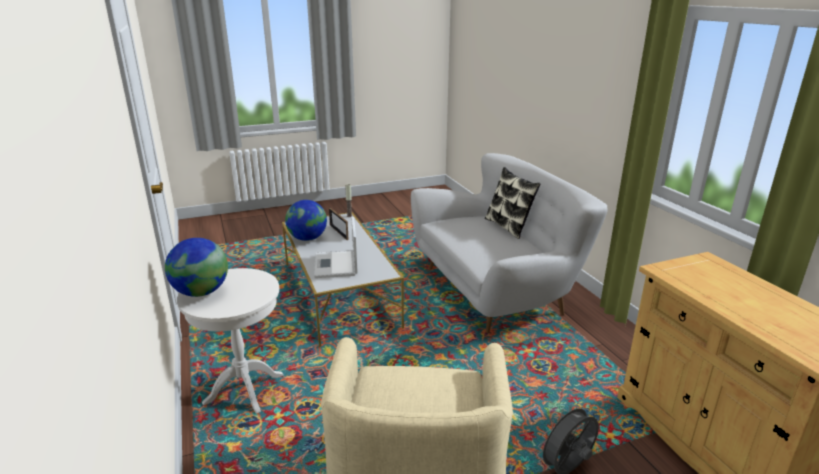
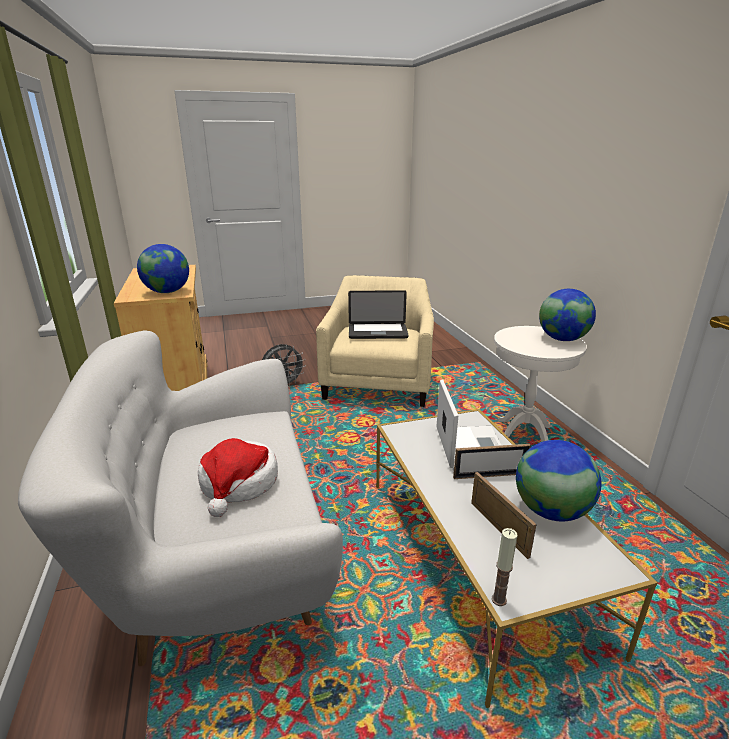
camera: 175 degrees left, 0 degrees up
(331, 251) = (489, 475): none -> picture frame
(416, 394) = (377, 332): none -> laptop
(475, 233) = (238, 484): none -> hat
(508, 227) = (157, 507): pillow -> none
(686, 272) = (167, 292): none -> globe

